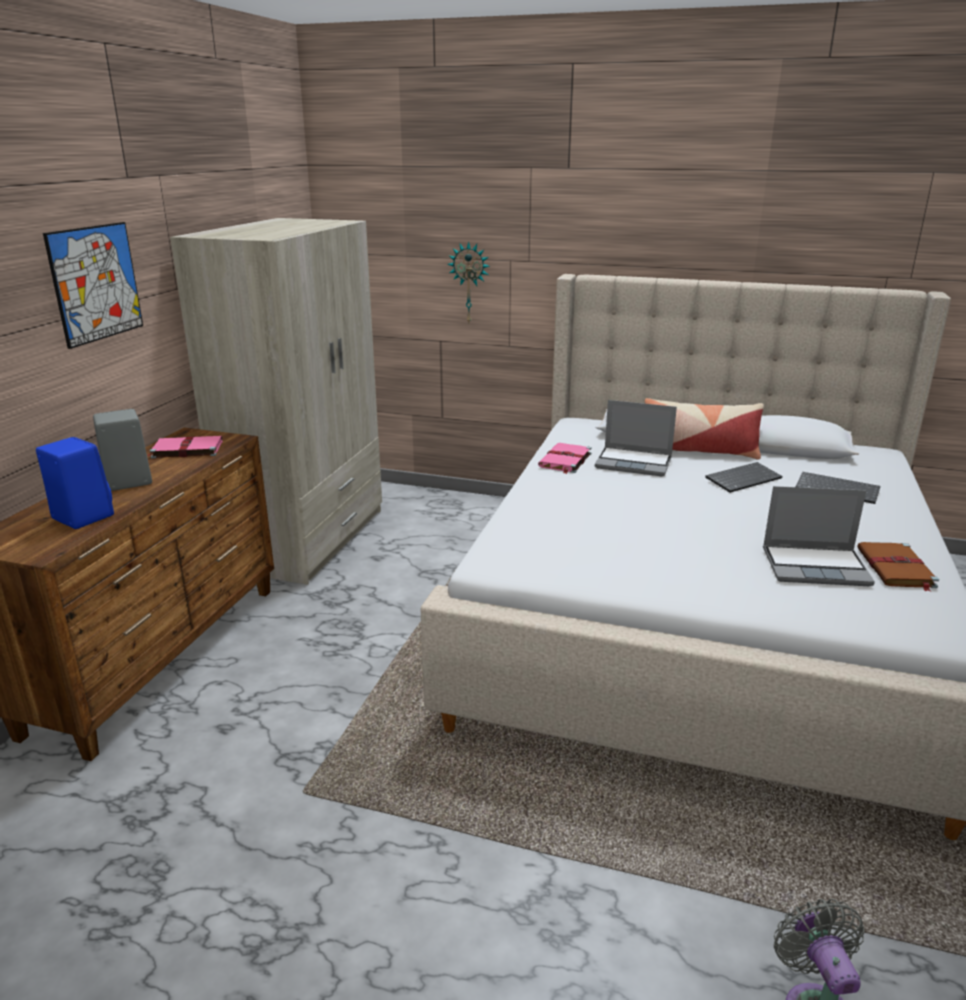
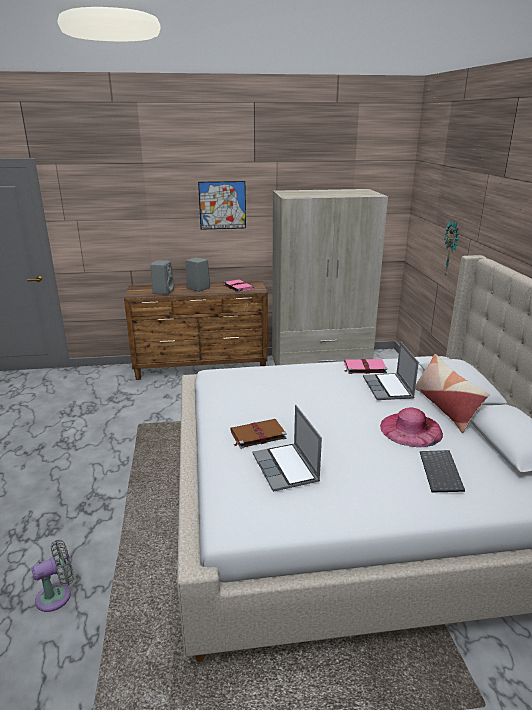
camera: 65 degrees right, 0 degrees up
(81, 517) = (163, 291): blue speaker -> grey speaker
(743, 478) = (411, 429): keyboard -> pink hat
(896, 568) = (312, 503): brown book -> brown book (257, 435)

